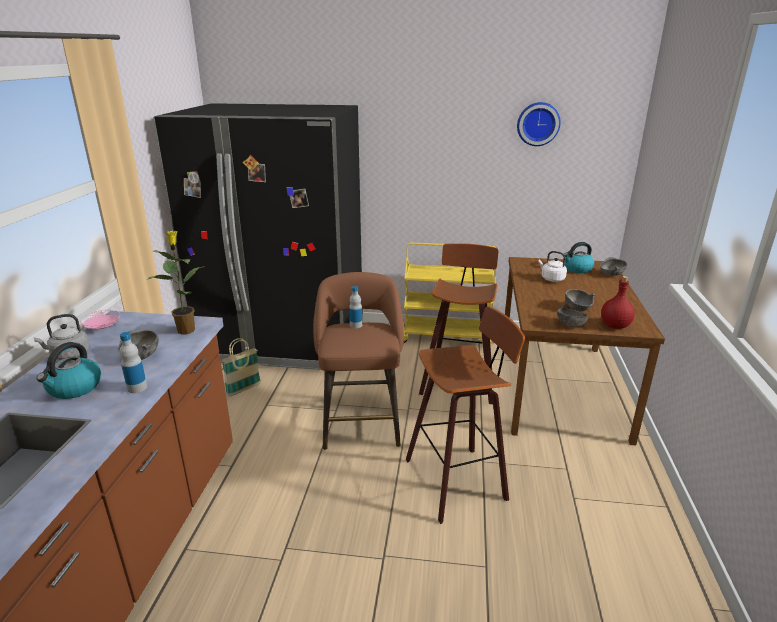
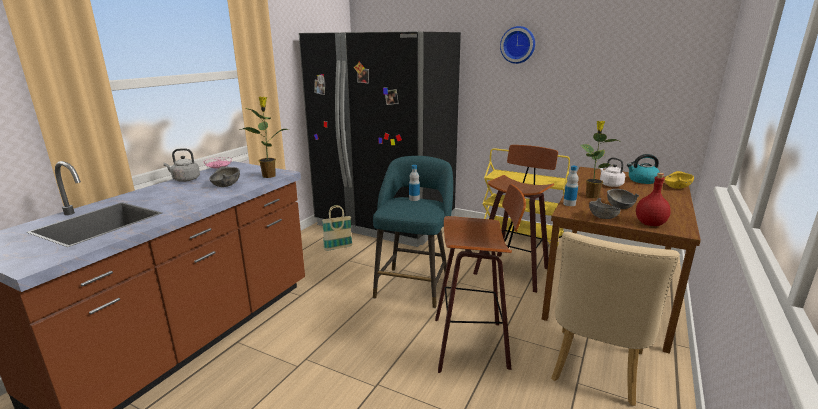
camera: 20 degrees right, 5 degrees down
(74, 388) = (170, 196): kettle -> none
(137, 388) = (206, 201): bottle -> bottle (569, 204)
(361, 422) = (413, 285): brown stool -> turquoise stool
(538, 124) = (617, 46): wall clock -> wall clock (518, 45)
(543, 297) = (591, 196): none -> potted plant
(583, 480) = (595, 371): none -> beige chair
(611, 274) = (676, 187): grey bowl -> yellow bowl

